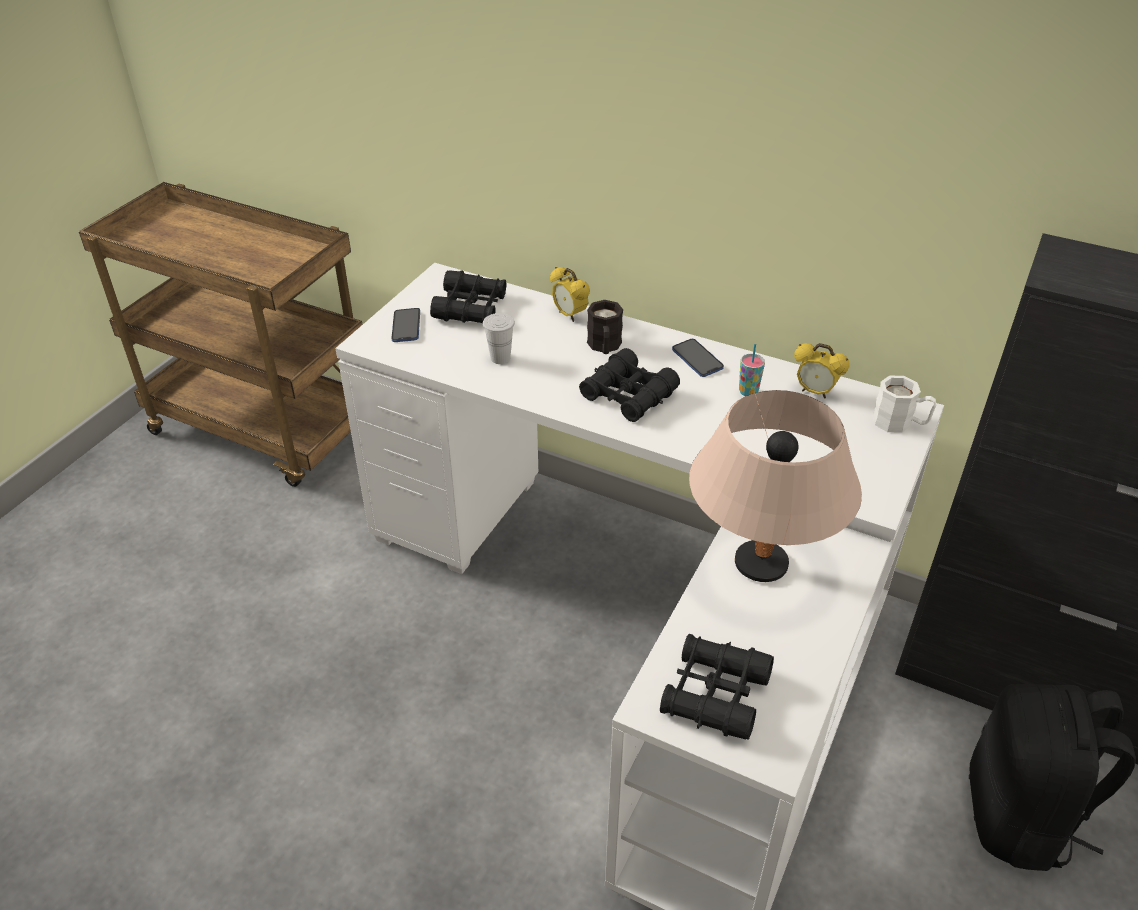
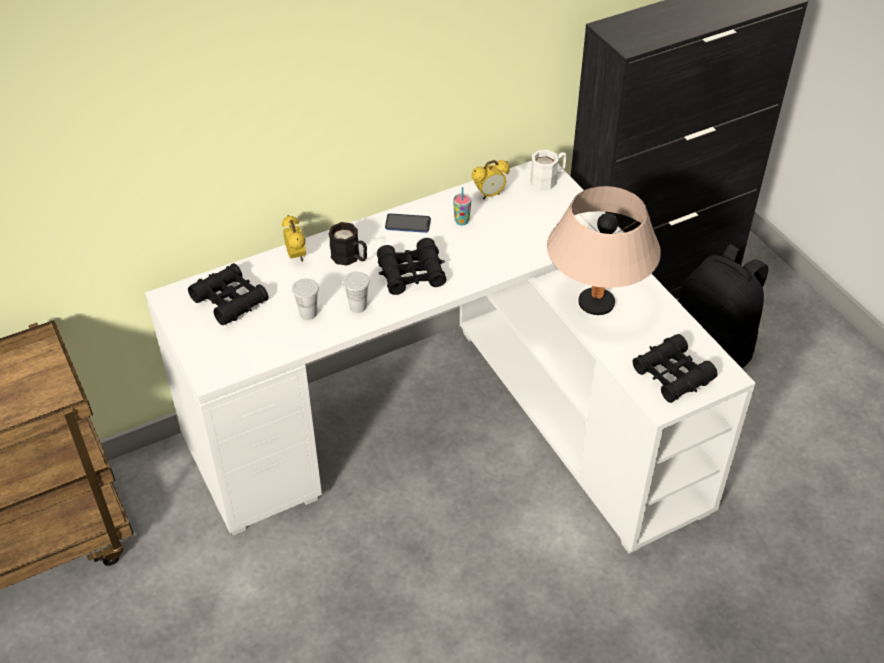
camera: 55 degrees left, 5 degrees up
(406, 326) = (215, 345): phone -> none
(542, 383) = (358, 307): none -> white cup
(569, 315) = (296, 256): alarm clock -> alarm clock turned 105 degrees counterclockwise

